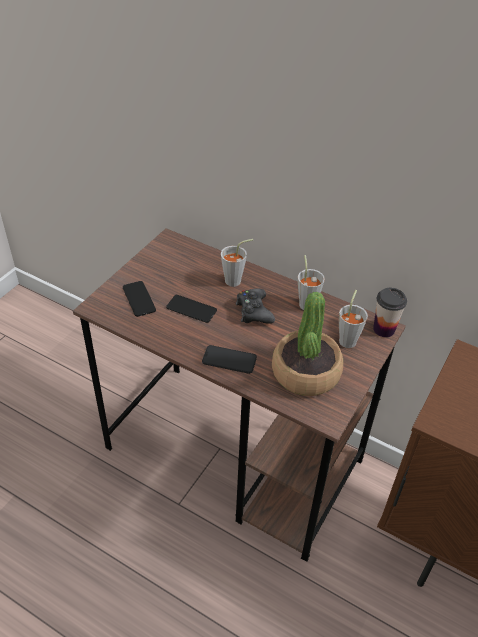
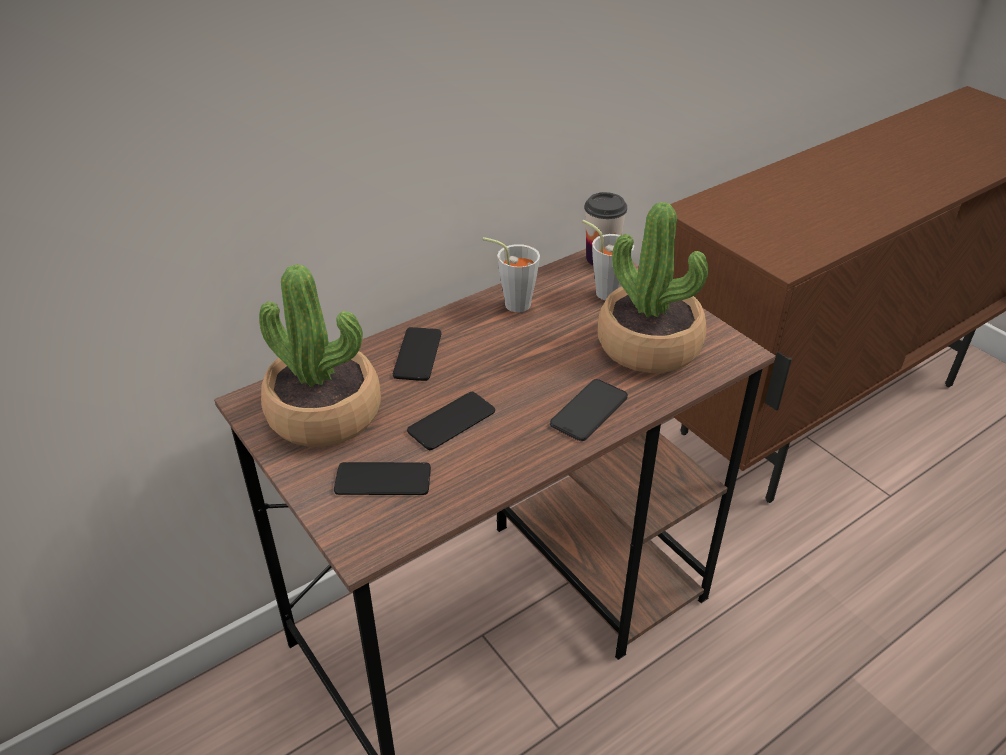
camera: 65 degrees left, 5 degrees down
(174, 264) = (325, 413): none -> potted plant
(236, 280) = (417, 354): grey cup -> phone
(254, 311) = (499, 357): black game controller -> none

